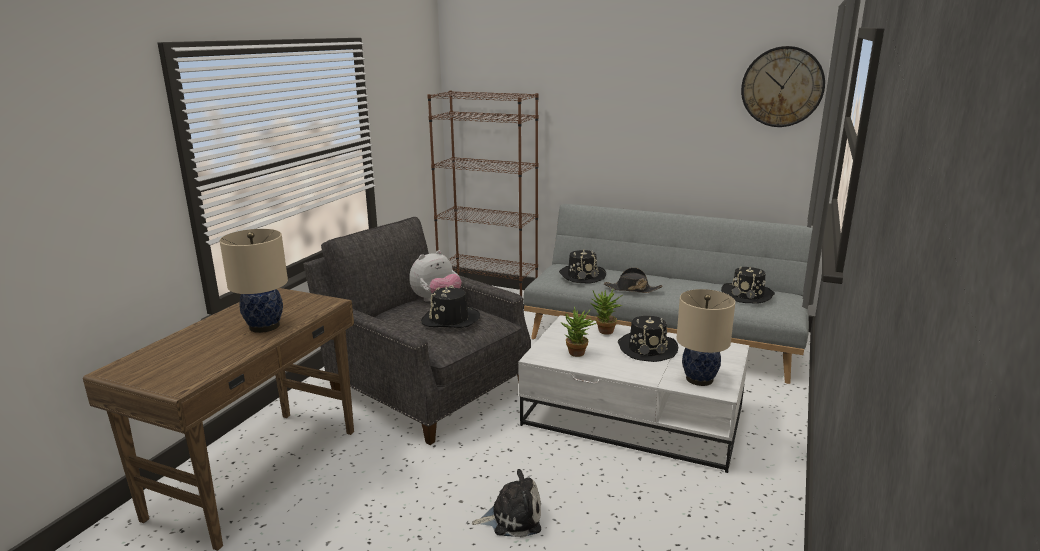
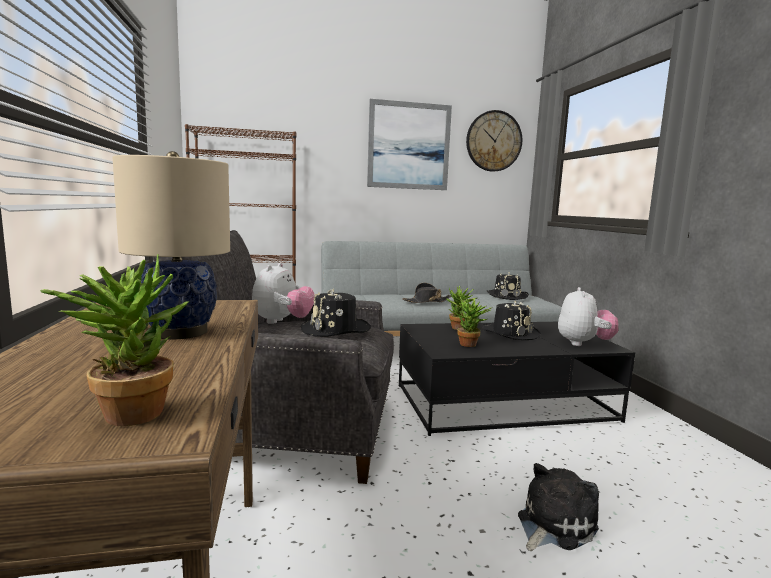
camera: 35 degrees left, 10 degrees down
(182, 373) = (128, 411): none -> potted plant
(582, 275) = (372, 298): black hat -> none
(634, 416) = (504, 402): white coffee table -> black coffee table
(665, 97) = (409, 146): none -> picture
(699, 379) = (583, 344): beige table lamp -> plush toy

